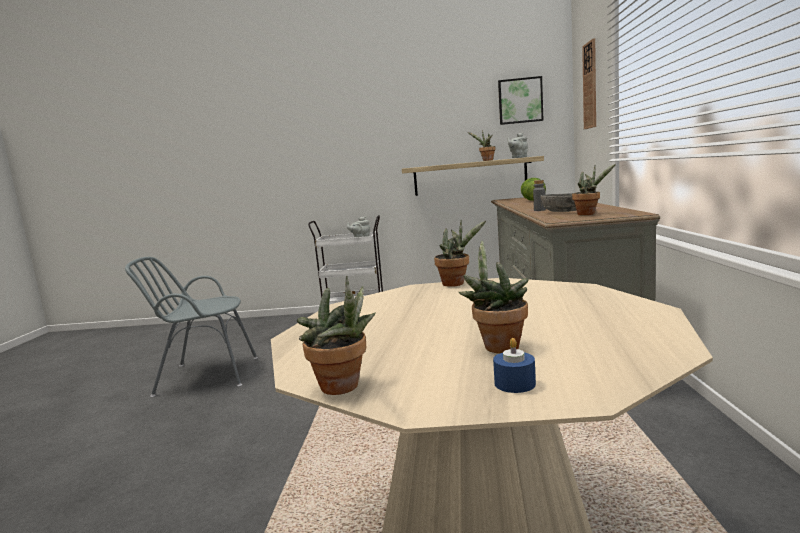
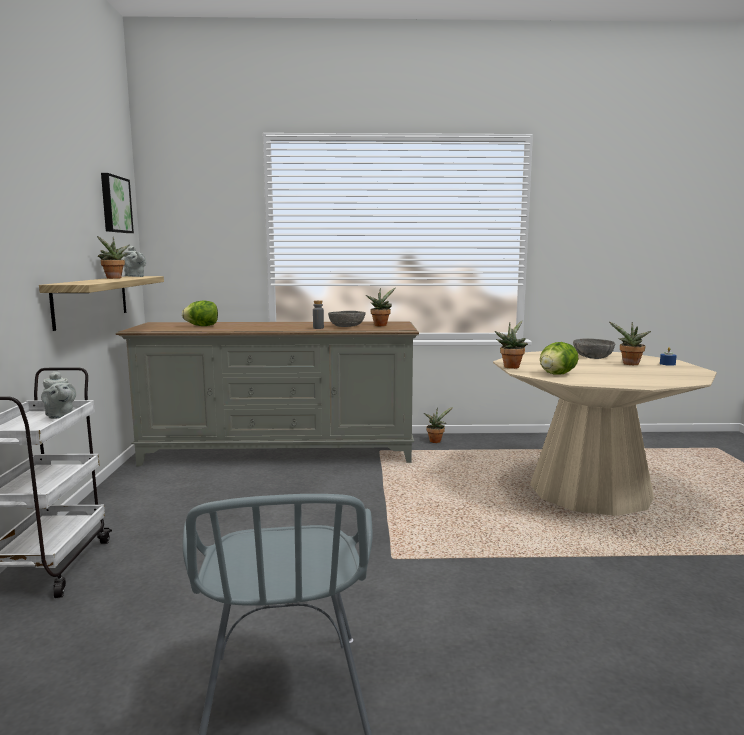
camera: 95 degrees left, 0 degrees up
(344, 388) = (697, 377): potted plant -> potted plant (436, 441)
(397, 300) = (556, 374): none -> lettuce
(581, 324) = (593, 357): none -> grey bowl
(590, 85) = (203, 208): wall clock -> none

